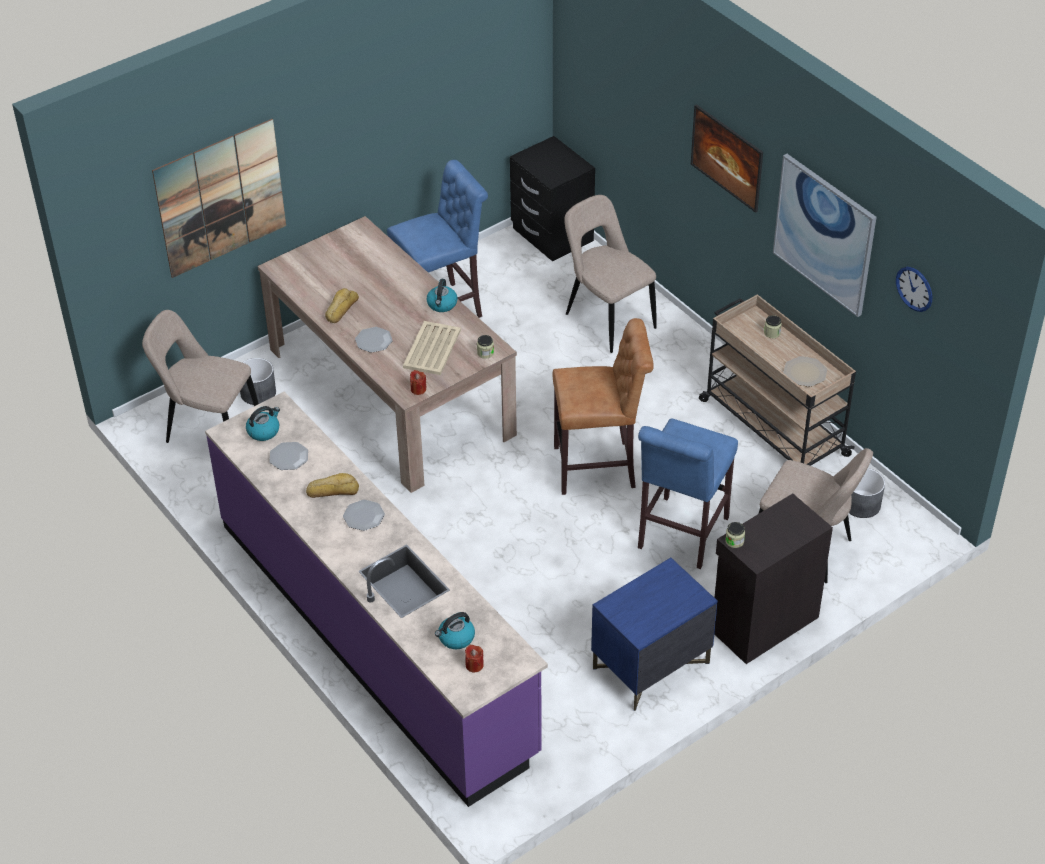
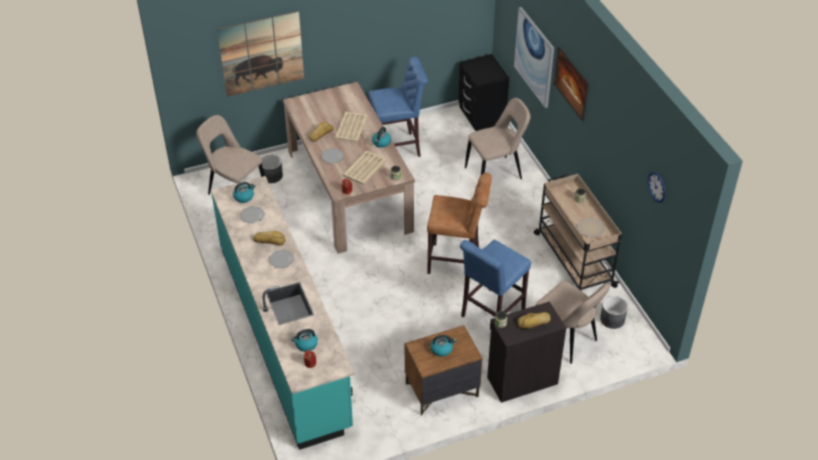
camera: 15 degrees right, 0 degrees up
(376, 636) = (284, 334): purple counter -> turquoise counter
(385, 289) = (351, 127): none -> beige tray
(607, 319) = (496, 172): beige chair -> beige chair turned 90 degrees clockwise
(650, 666) = (441, 390): blue nightstand -> brown nightstand
(652, 601) = (442, 349): none -> kettle
(783, 530) = (534, 323): none -> bread
(824, 234) = (615, 142): picture -> picture (534, 57)

